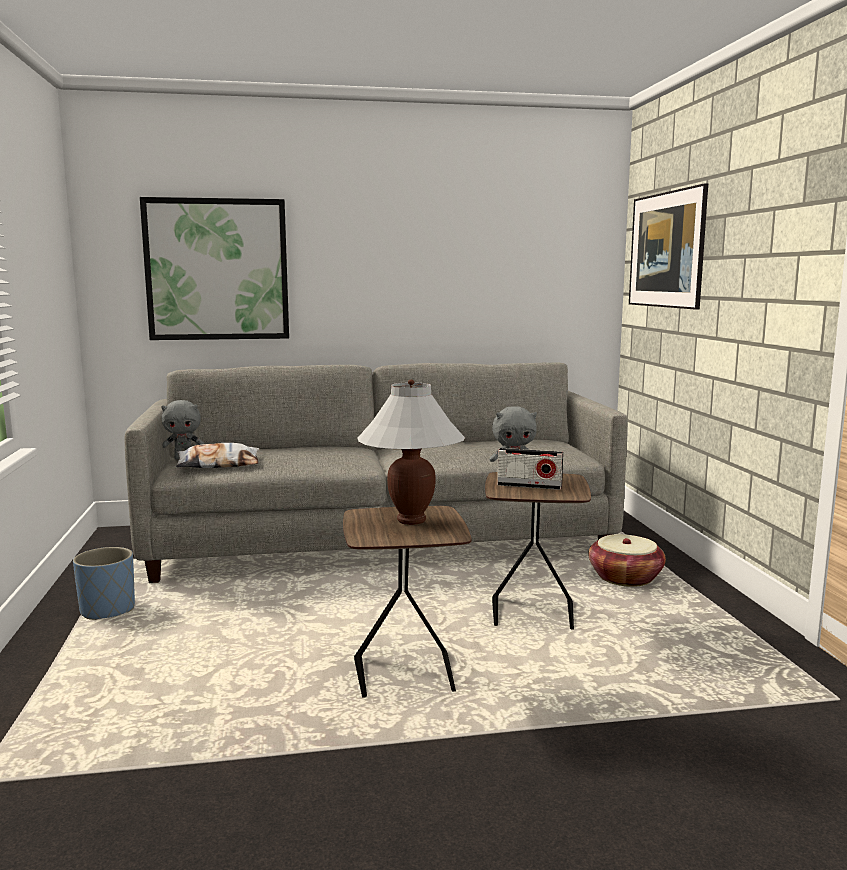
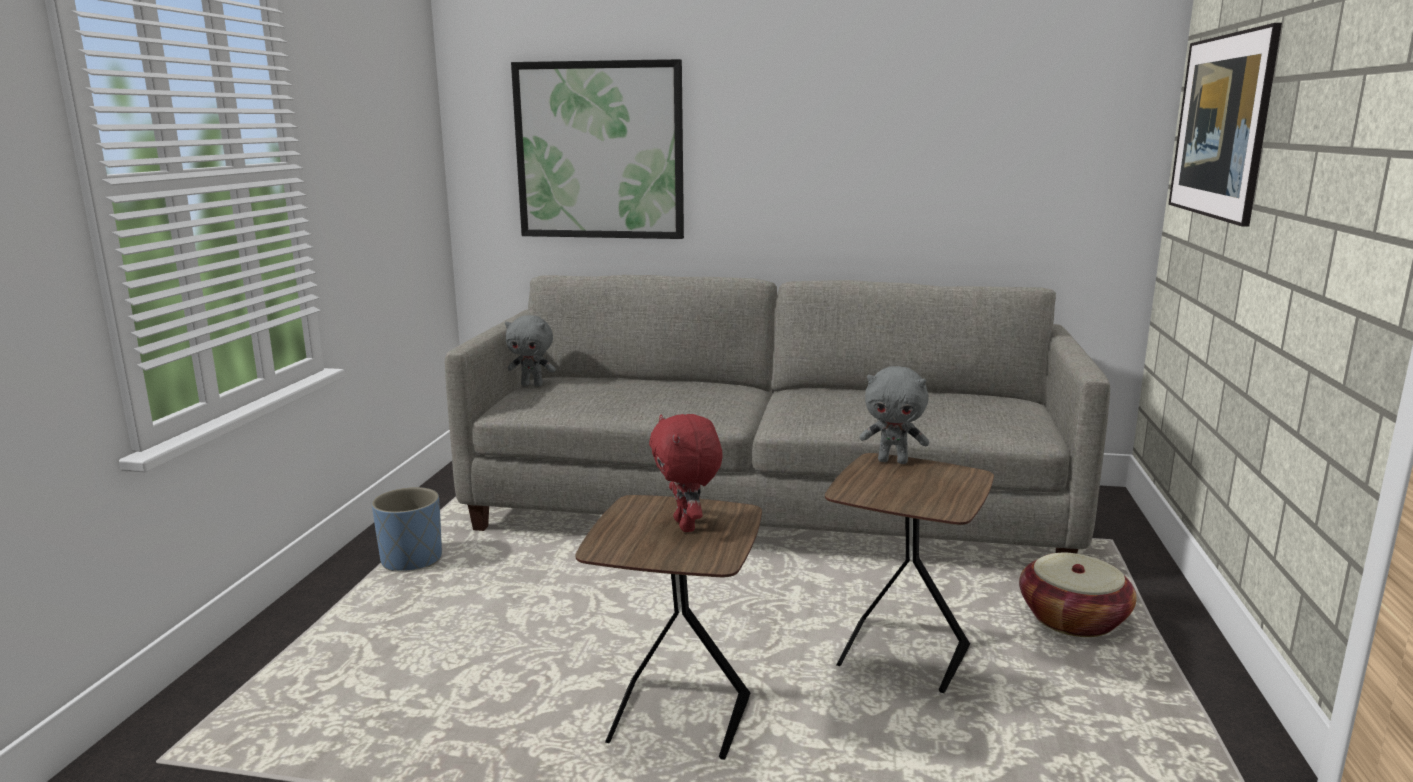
camera: 20 degrees right, 5 degrees up
(219, 464) = (559, 399): pillow -> none
(412, 520) = (687, 525): white table lamp -> red plush toy
(529, 486) = (898, 485): radio -> none

